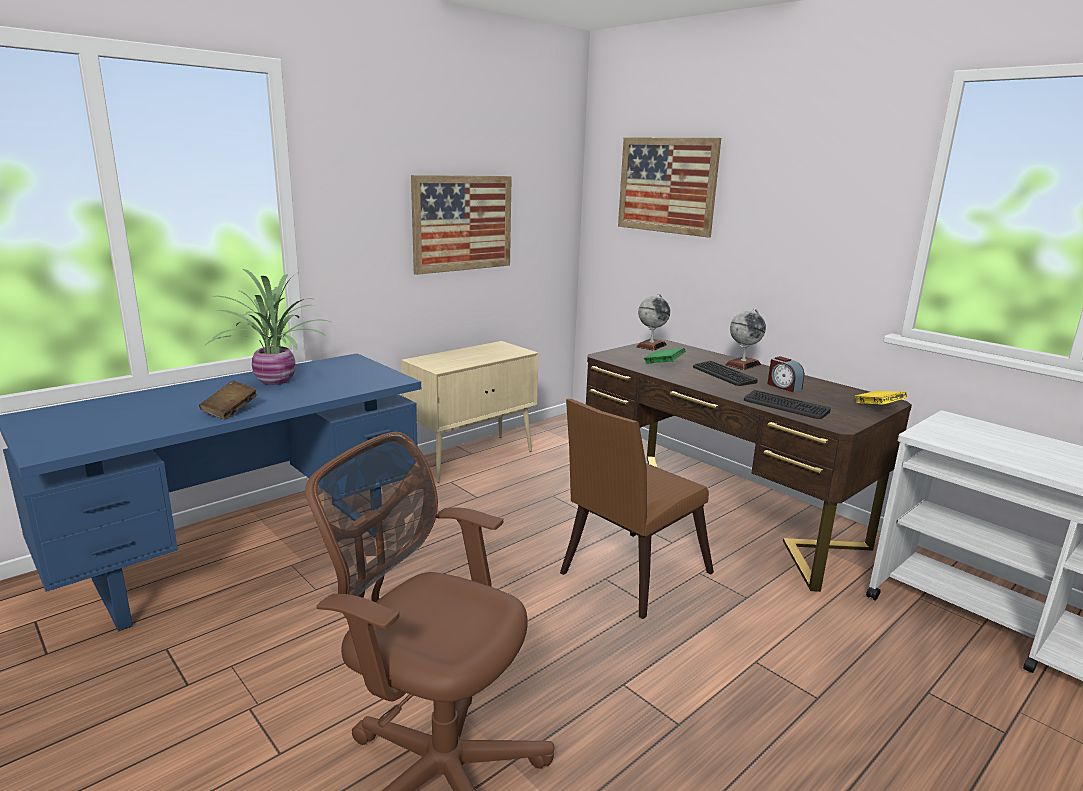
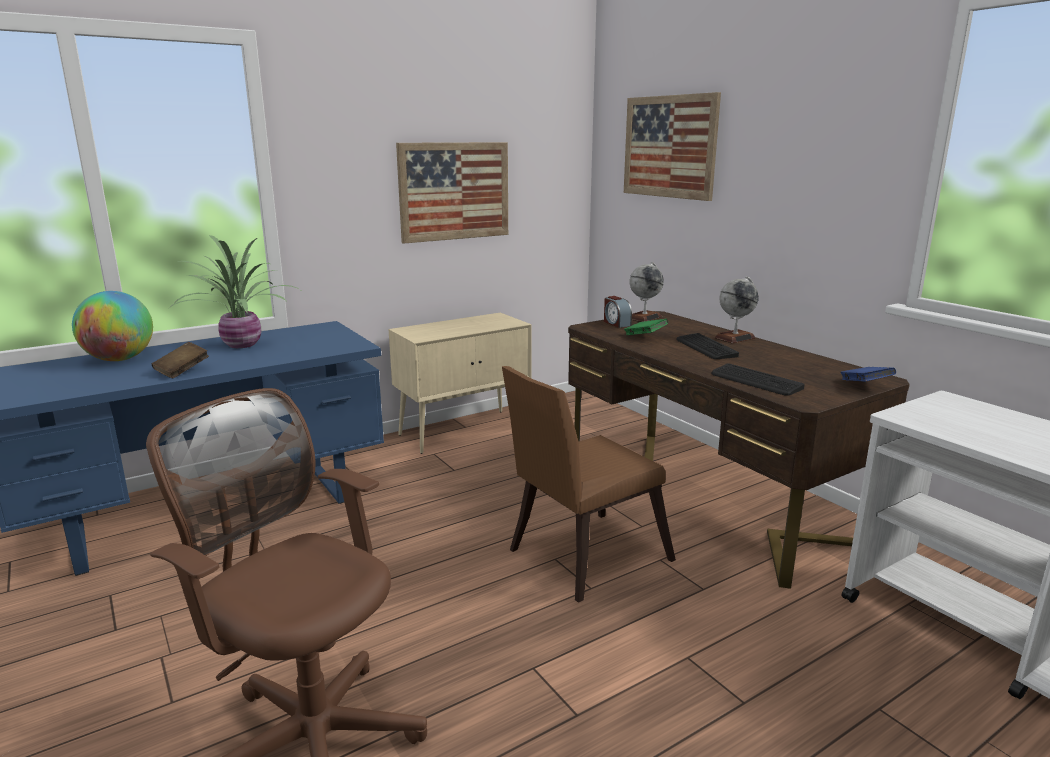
camera: 10 degrees right, 0 degrees up
(151, 400) = (119, 359): none -> globe
(783, 386) = (767, 361): alarm clock -> alarm clock (616, 323)
(878, 408) = (865, 385): yellow book -> blue book

